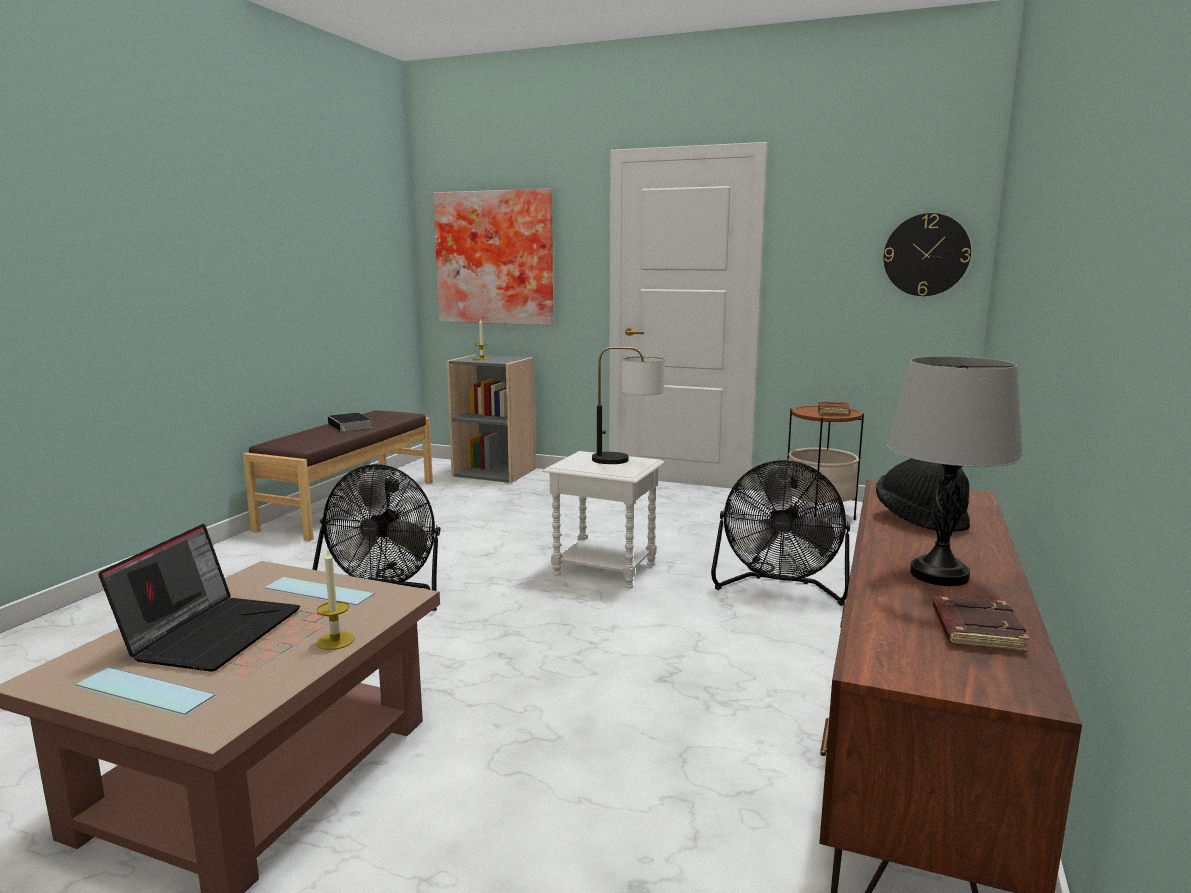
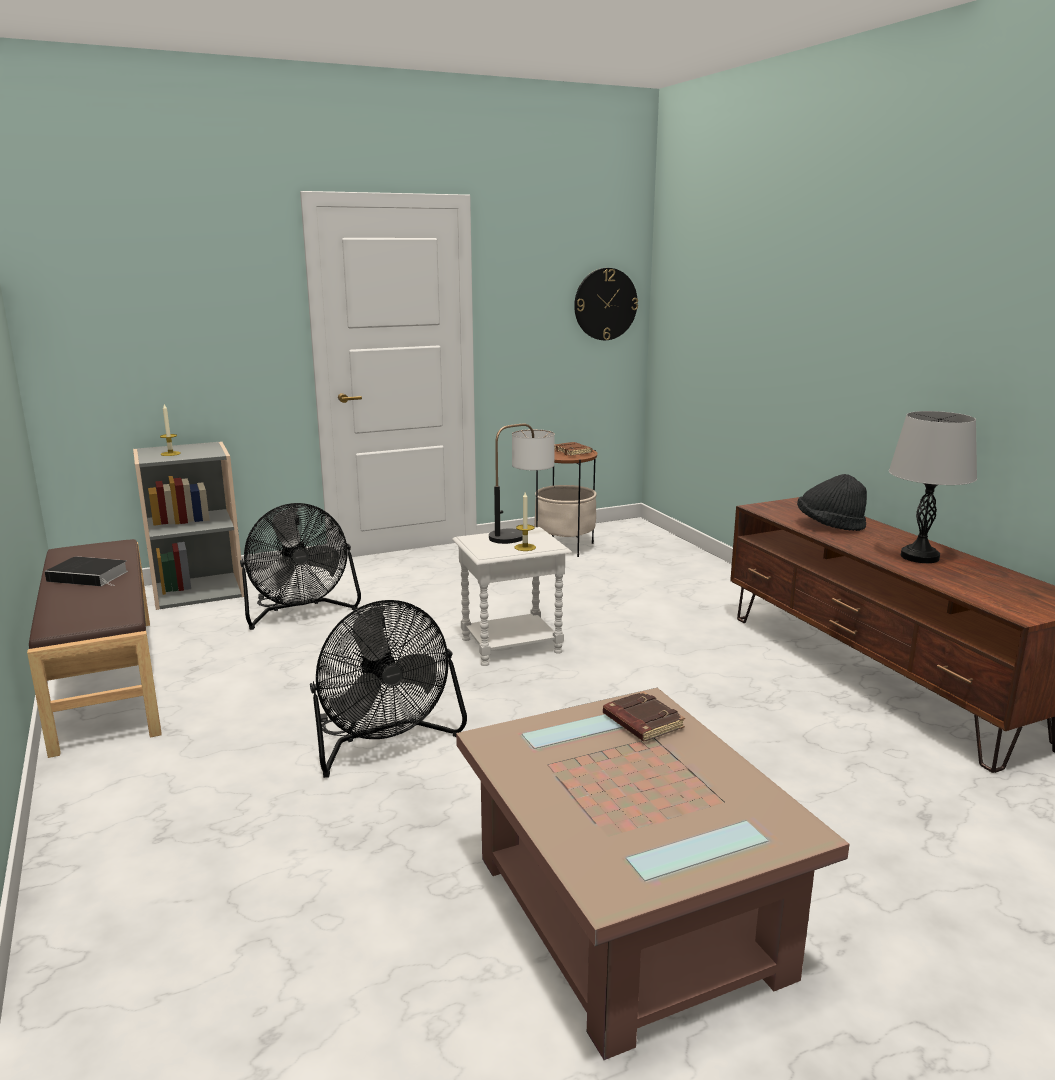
camera: 45 degrees left, 5 degrees up
(212, 632) = (611, 794): laptop -> none
(335, 641) = (703, 750): candle -> candle (525, 547)
(496, 258) = (152, 321): picture -> none
(775, 586) = (644, 612): black fan -> black fan (295, 612)
(974, 630) = (998, 580): brown book -> brown book (641, 722)

